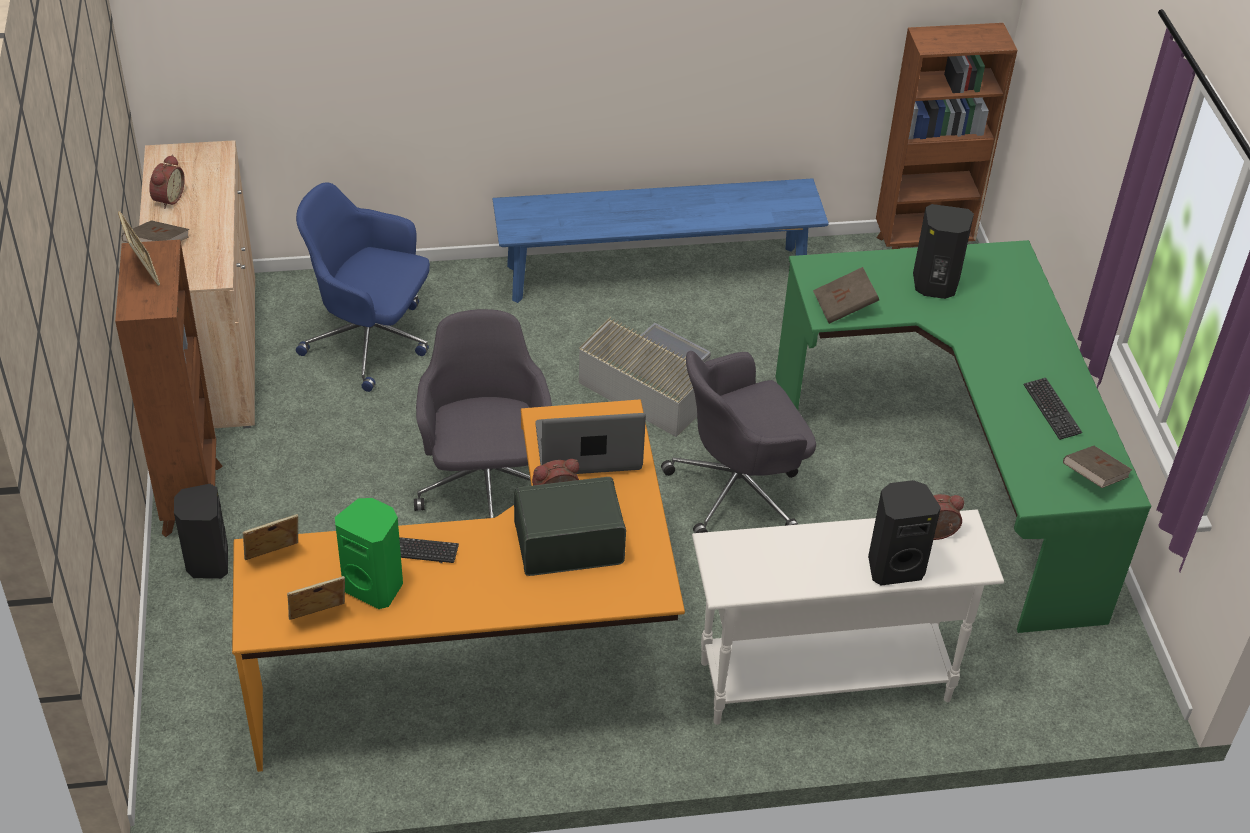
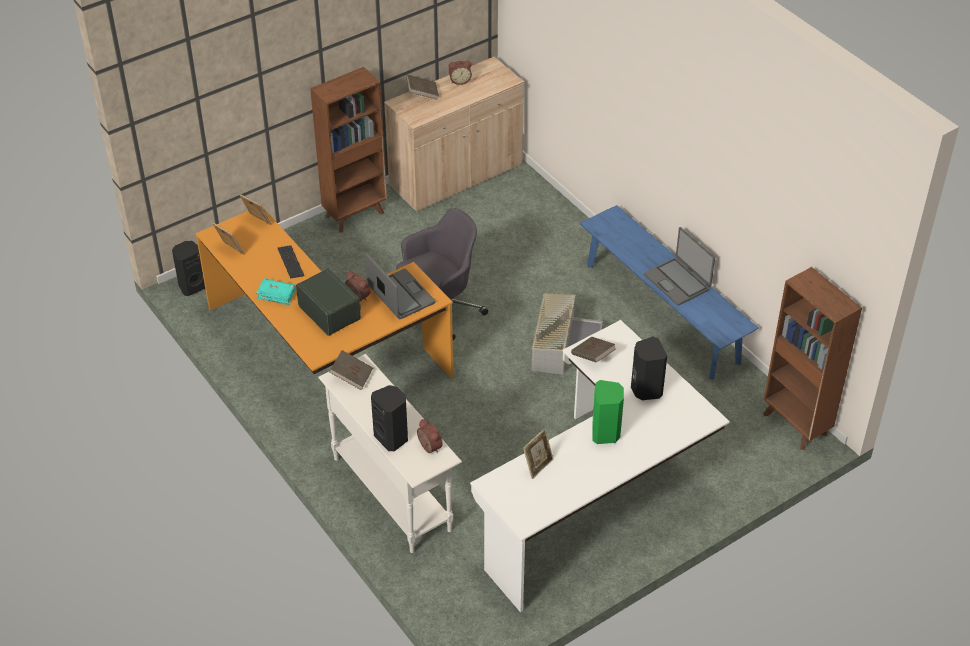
camera: 65 degrees right, 0 degrees up
(143, 271) = (349, 81): picture frame -> picture frame (538, 465)
(207, 562) = (319, 237): black speaker -> black speaker (192, 286)
(371, 341) = (510, 225): blue office chair -> none
(375, 586) = (260, 260): green speaker -> green speaker (606, 433)
(478, 594) = (276, 294): none -> turquoise book
(684, 207) = (677, 282): none -> laptop
(738, 490) = (509, 411): grey office chair -> none
(954, 469) = (599, 502): green desk -> white desk
(1052, 410) = (572, 473): keyboard -> none
(1093, 477) = (526, 506): brown book -> brown book (352, 376)

